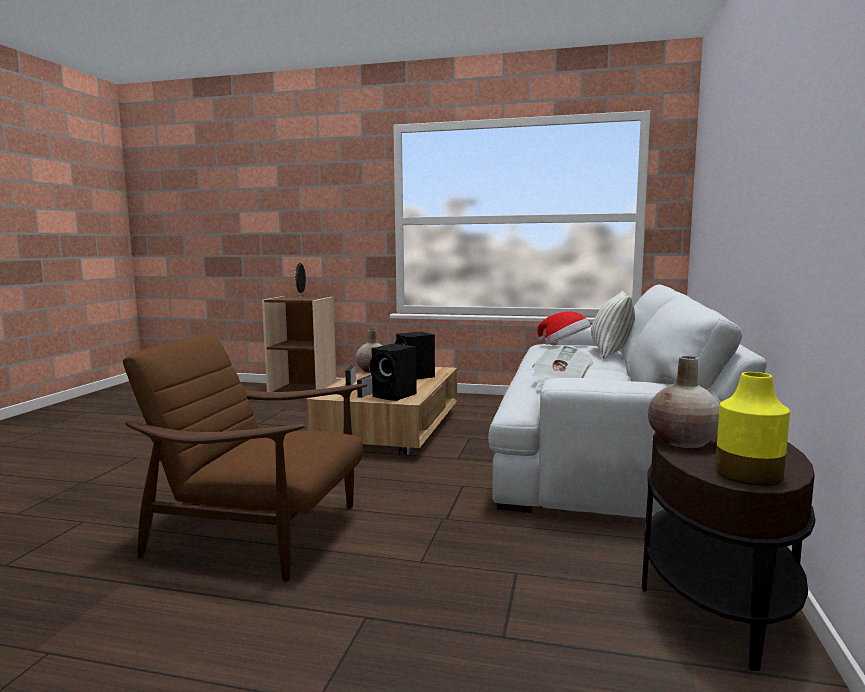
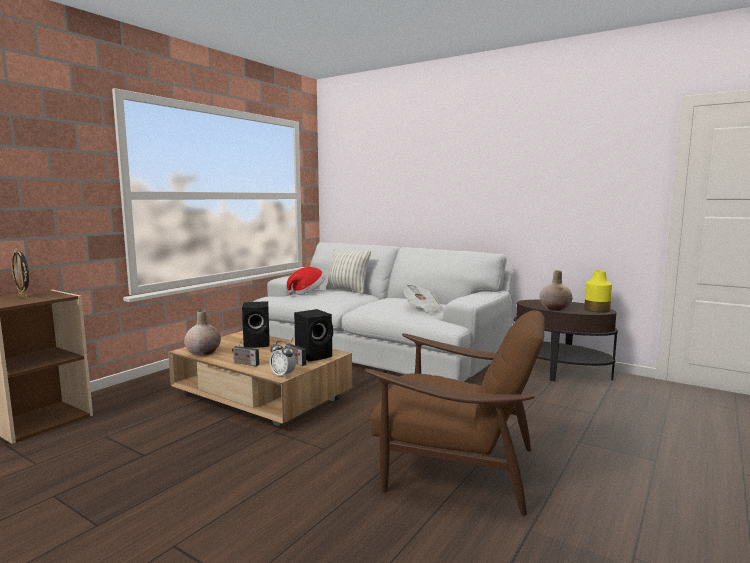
camera: 70 degrees left, 0 degrees up
(260, 532) = (455, 467): brown armchair -> brown armchair turned 105 degrees counterclockwise
(325, 396) = (283, 375): none -> alarm clock

